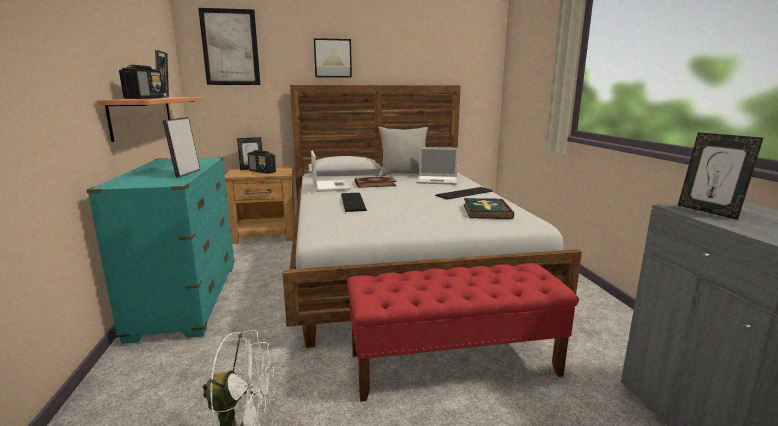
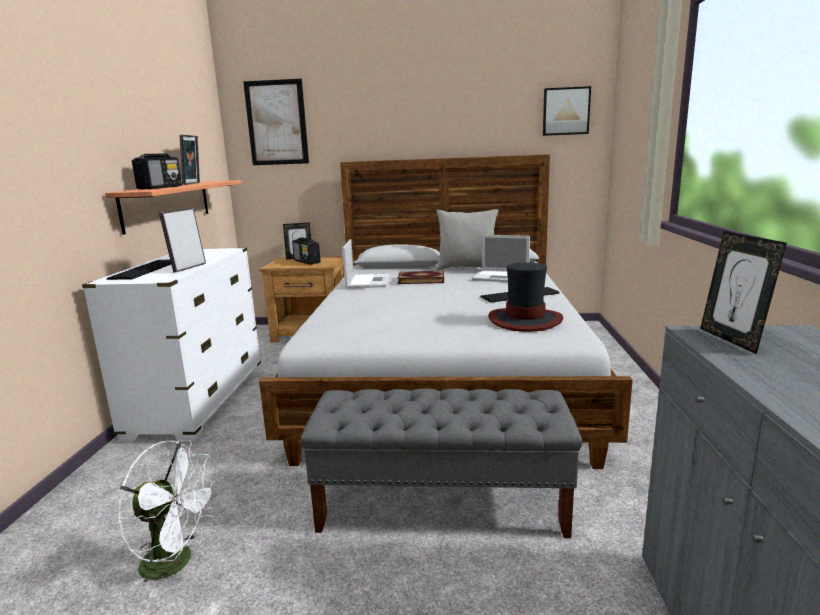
camera: 15 degrees right, 0 degrees up
(187, 300) = (199, 401): turquoise dresser -> white dresser
(332, 58) = (390, 129): picture -> picture (565, 111)
(354, 202) = (375, 302): keyboard -> keyboard (147, 269)
(454, 364) = (442, 505): red bench -> grey bench
(486, 211) = (525, 320): book -> hat

